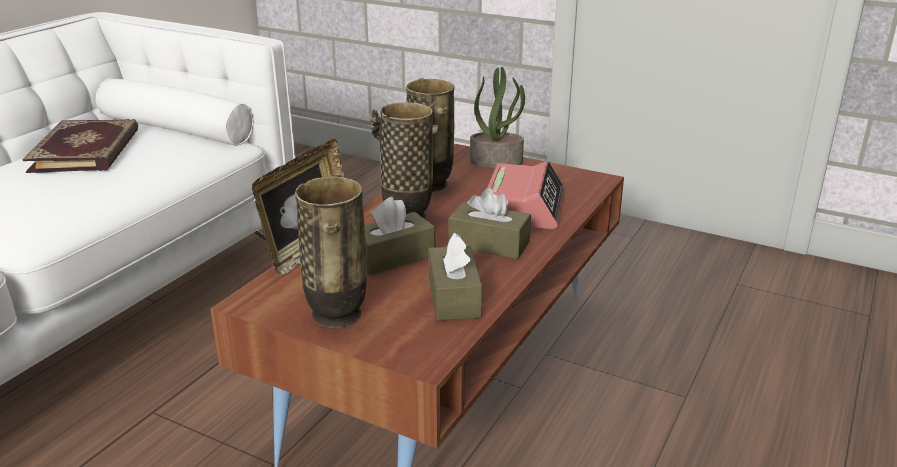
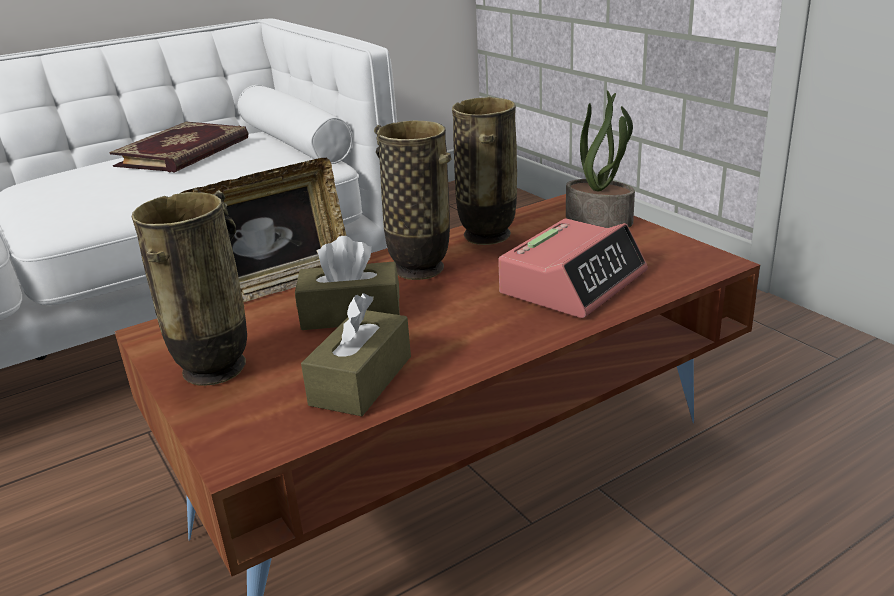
camera: 30 degrees right, 0 degrees up
(489, 244) = (478, 321): brown tissue box -> none

